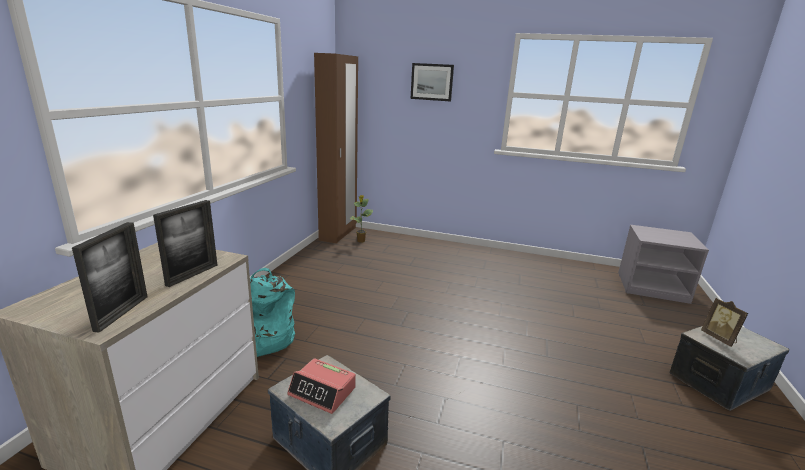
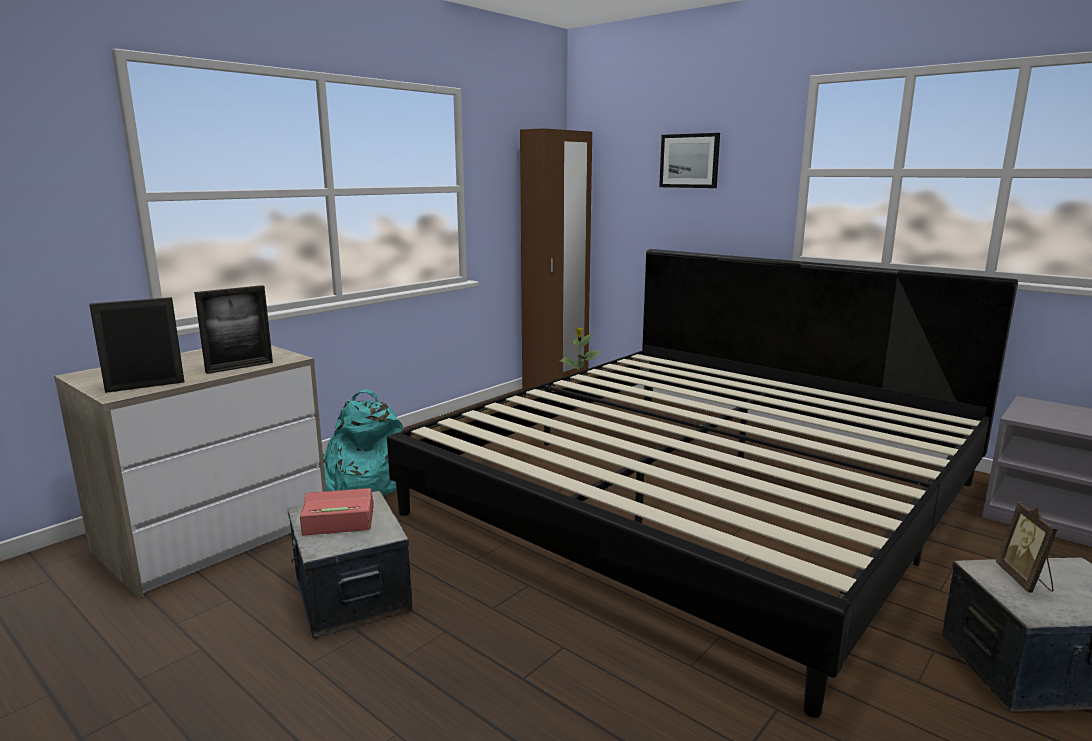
camera: 25 degrees right, 5 degrees down
(122, 313) = (145, 386): picture frame -> picture frame turned 150 degrees counterclockwise
(322, 391) = (338, 521): alarm clock -> alarm clock turned 120 degrees clockwise
(489, 306) = (699, 497): none -> bed

